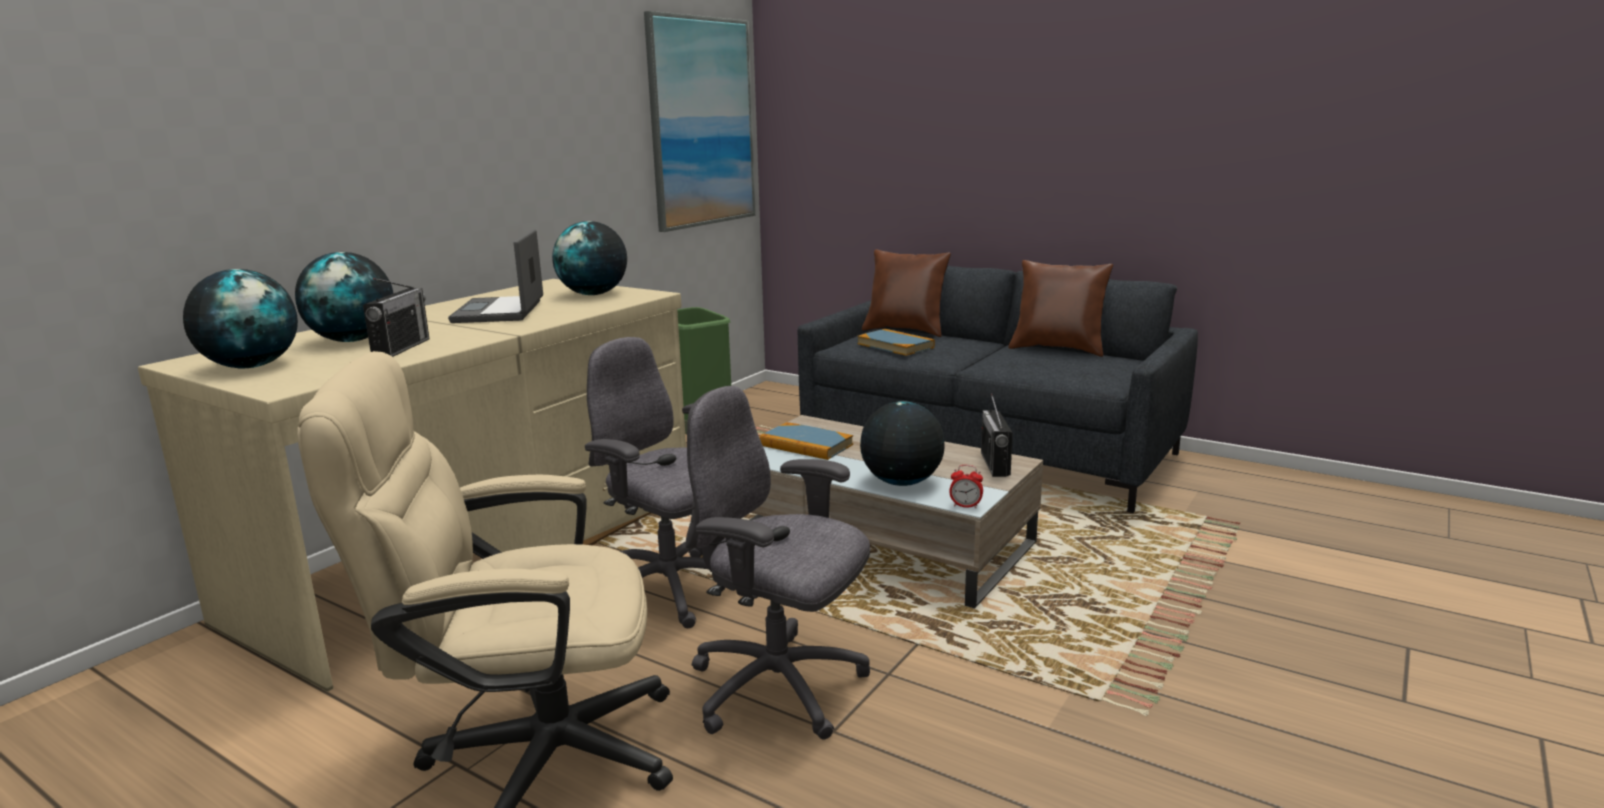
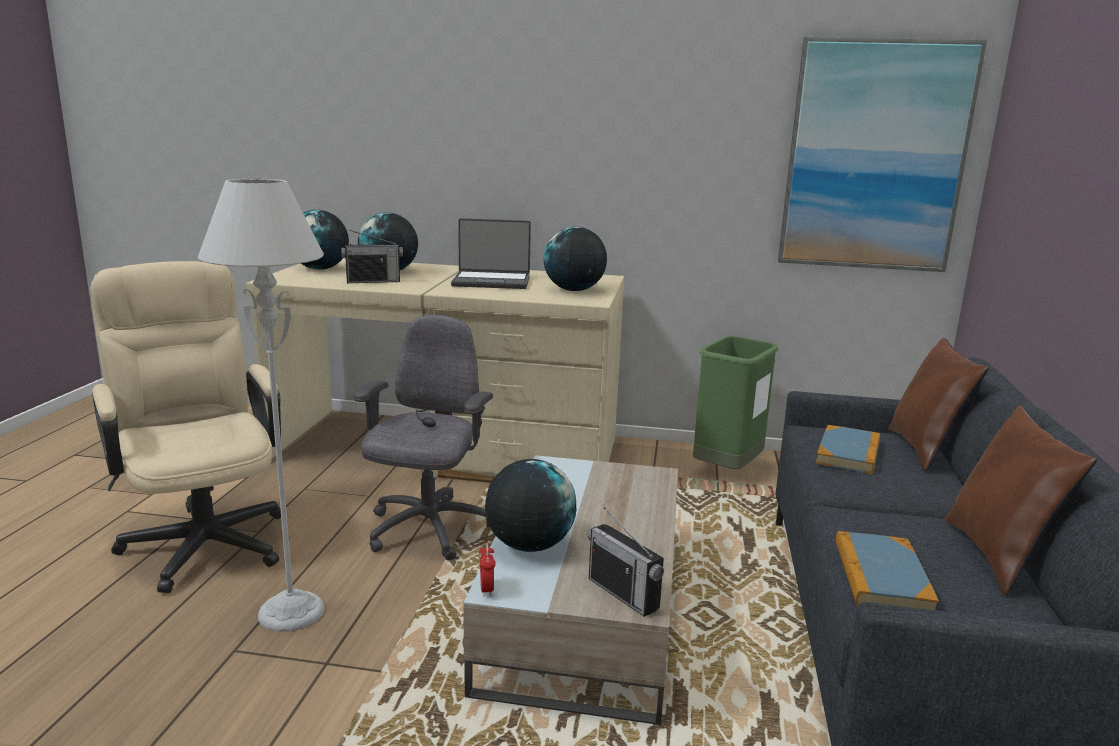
camera: 65 degrees right, 0 degrees up
(501, 312) = (491, 282): laptop -> laptop turned 150 degrees counterclockwise
(779, 689) = (291, 612): grey office chair -> grey floor lamp
(806, 445) = (593, 484): book -> book (881, 576)
(995, 464) = (623, 594): radio -> radio turned 105 degrees counterclockwise

